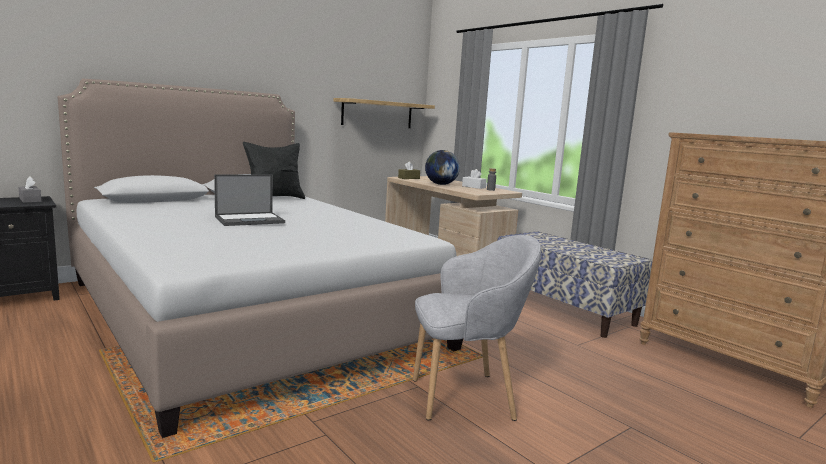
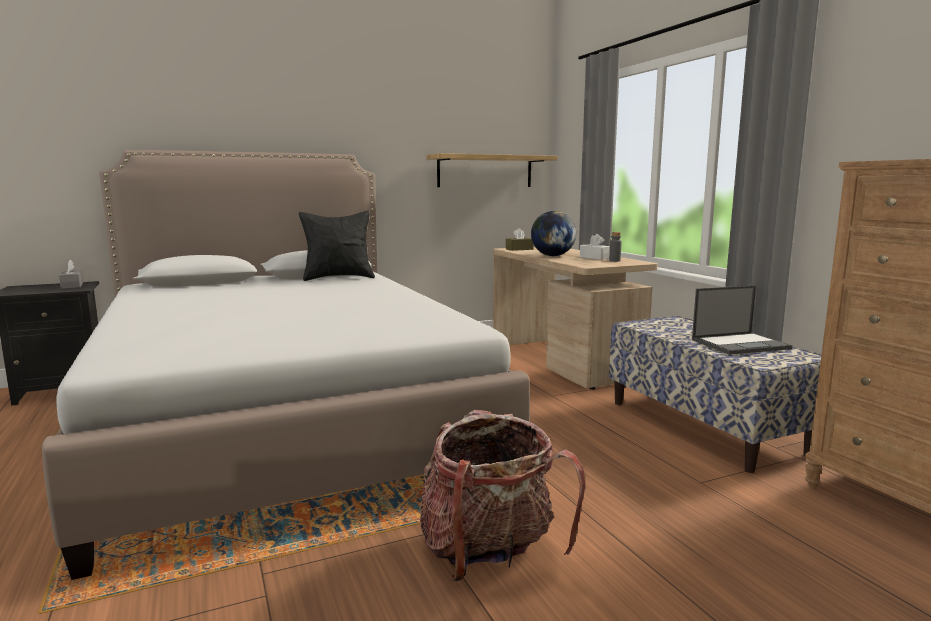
camera: 15 degrees right, 0 degrees up
(250, 220) = (271, 305): laptop -> laptop (740, 344)
(466, 397) = (489, 554): grey armchair -> backpack

